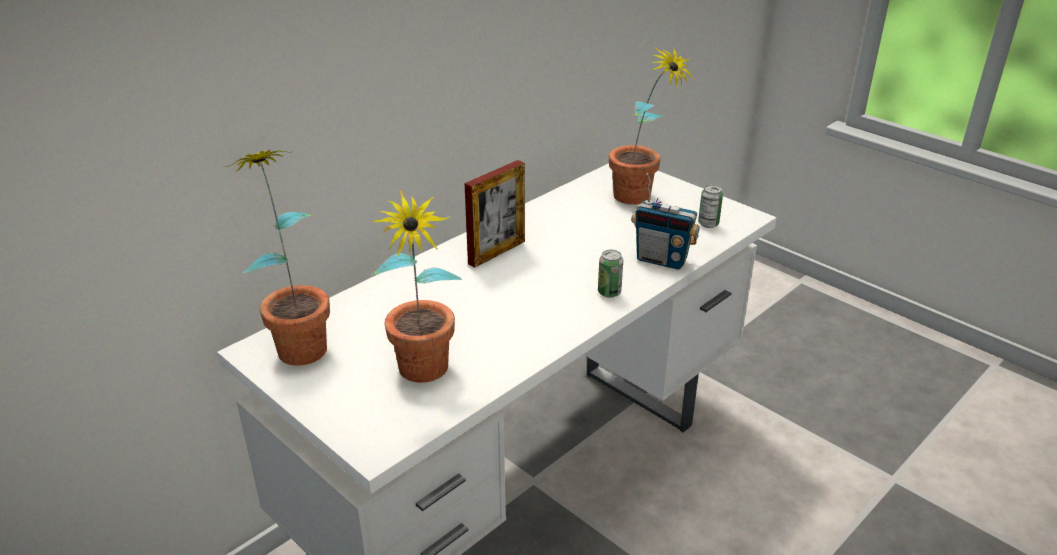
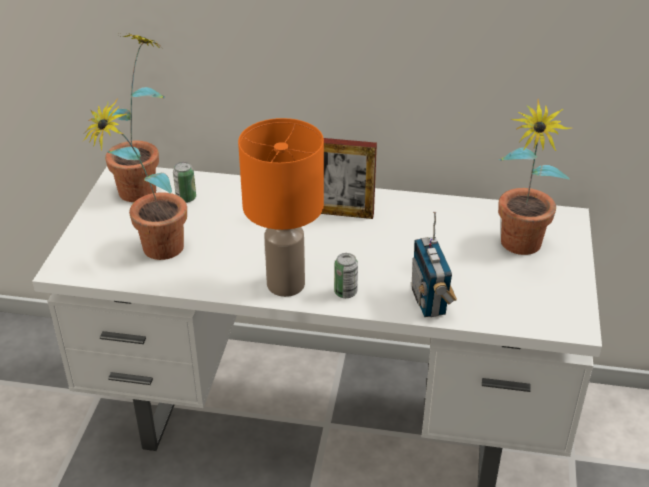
camera: 55 degrees right, 5 degrees up
(565, 316) = (287, 284): none -> orange table lamp
(708, 224) = (528, 306): can -> can (186, 198)

